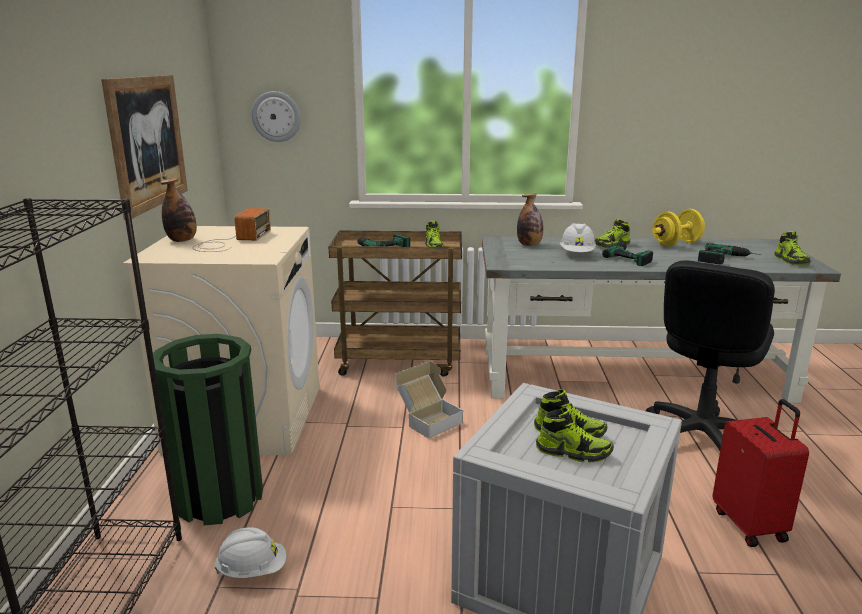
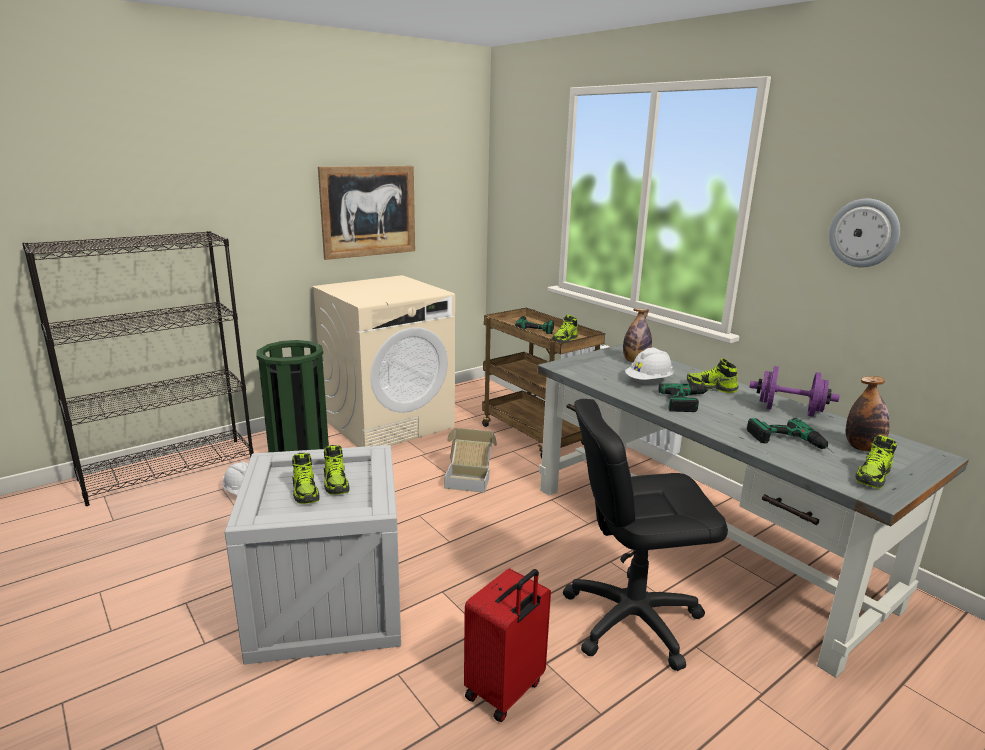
camera: 50 degrees right, 0 degrees up
(182, 240) = (371, 282): bottle -> bottle (862, 448)
(231, 241) = (387, 289): radio -> none
(276, 116) = (517, 204): wall clock -> wall clock (864, 233)
(676, 244) = (789, 411): yellow dumbbell -> purple dumbbell

